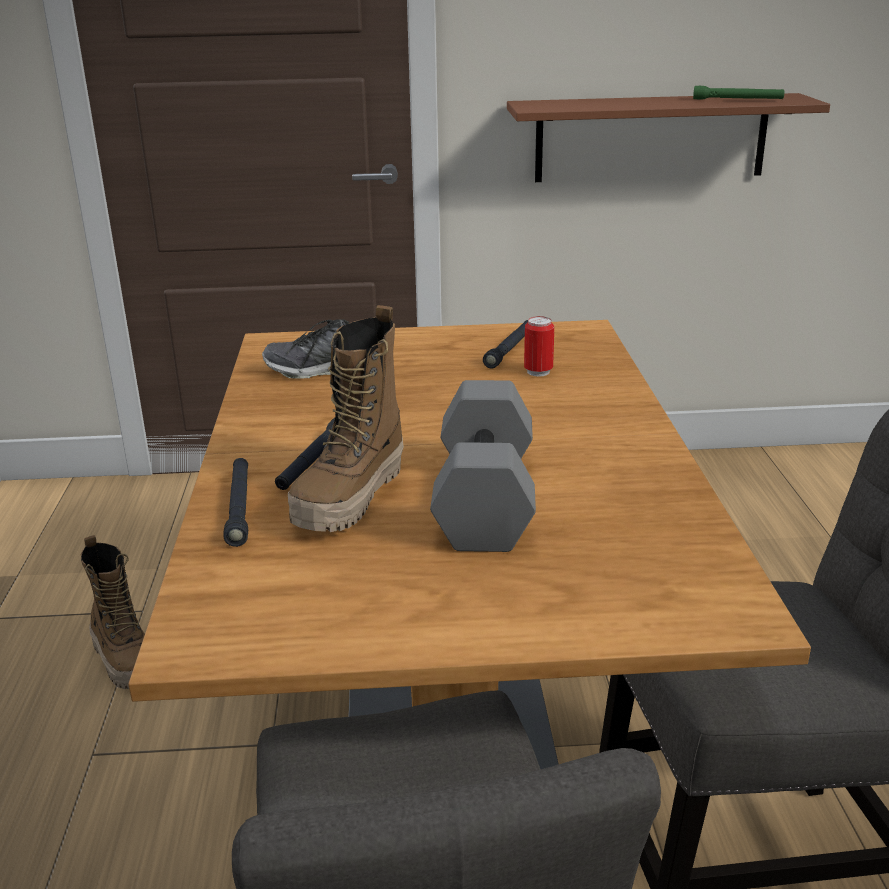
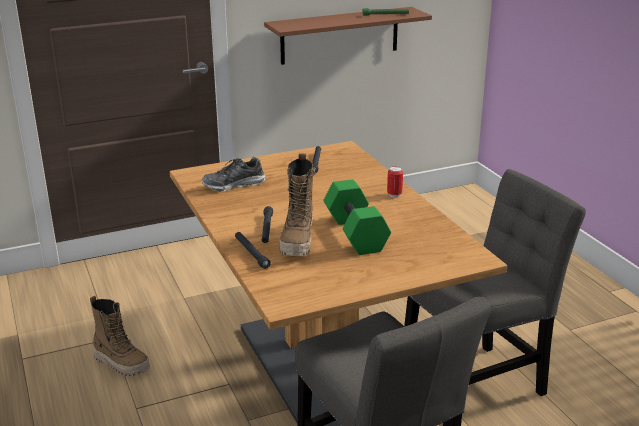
camera: 20 degrees left, 0 degrees up
(488, 500) = (357, 233): grey dumbbell -> green dumbbell
(538, 372) = (337, 172): can -> can (394, 194)

